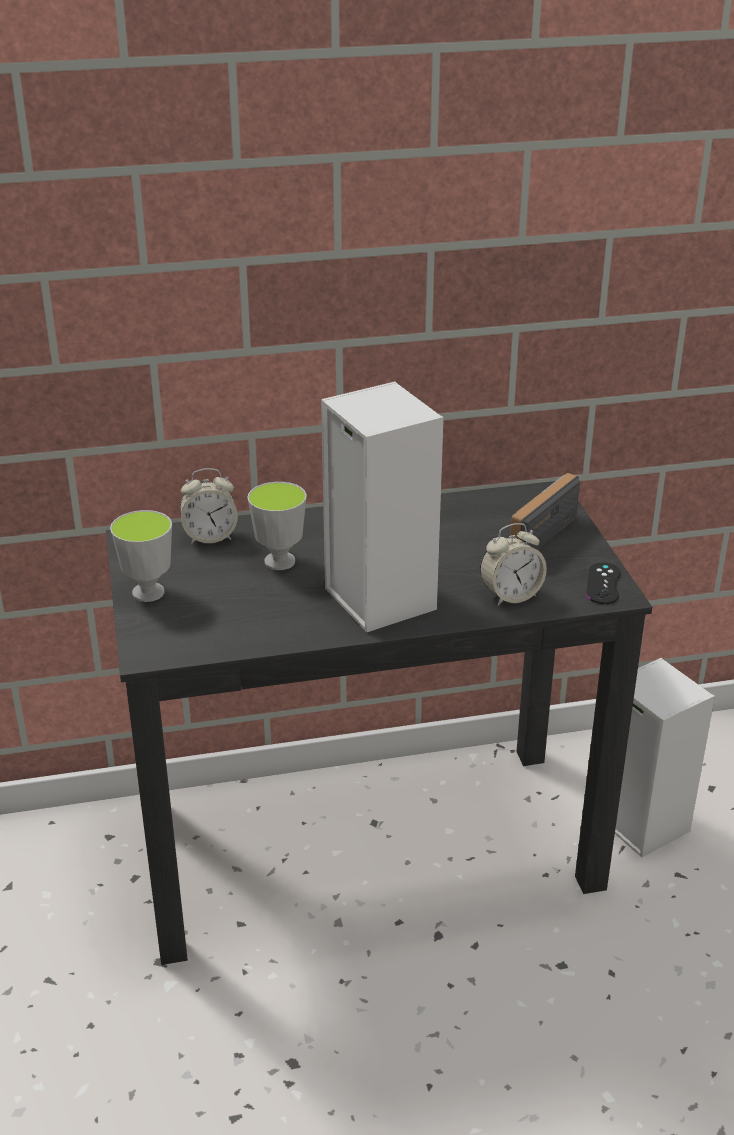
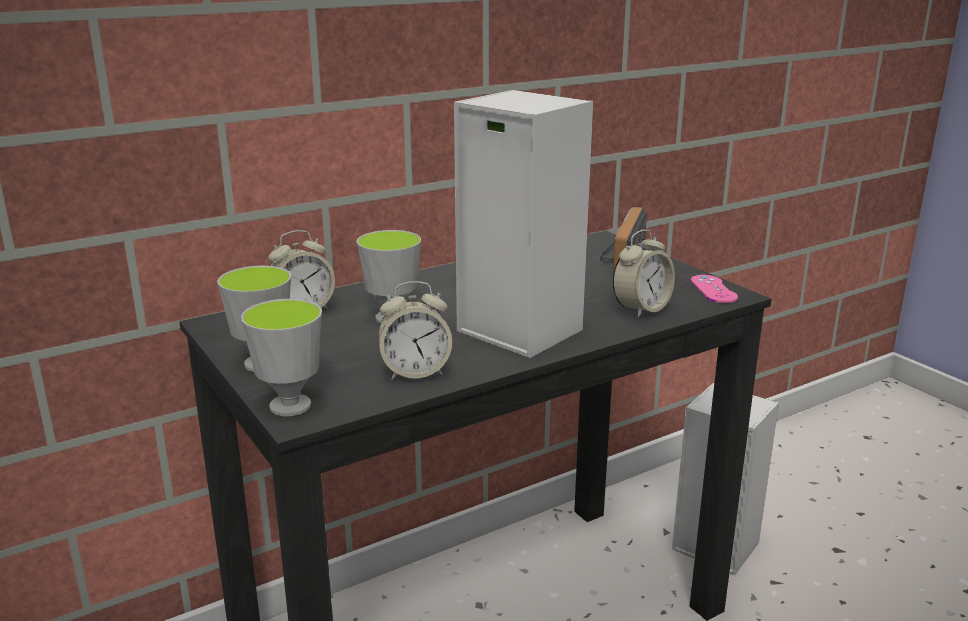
camera: 20 degrees left, 10 degrees down
(146, 641) = (290, 406): none -> cup
(261, 627) = (415, 372): none -> alarm clock
(603, 584) = (713, 289): black game controller -> pink game controller

